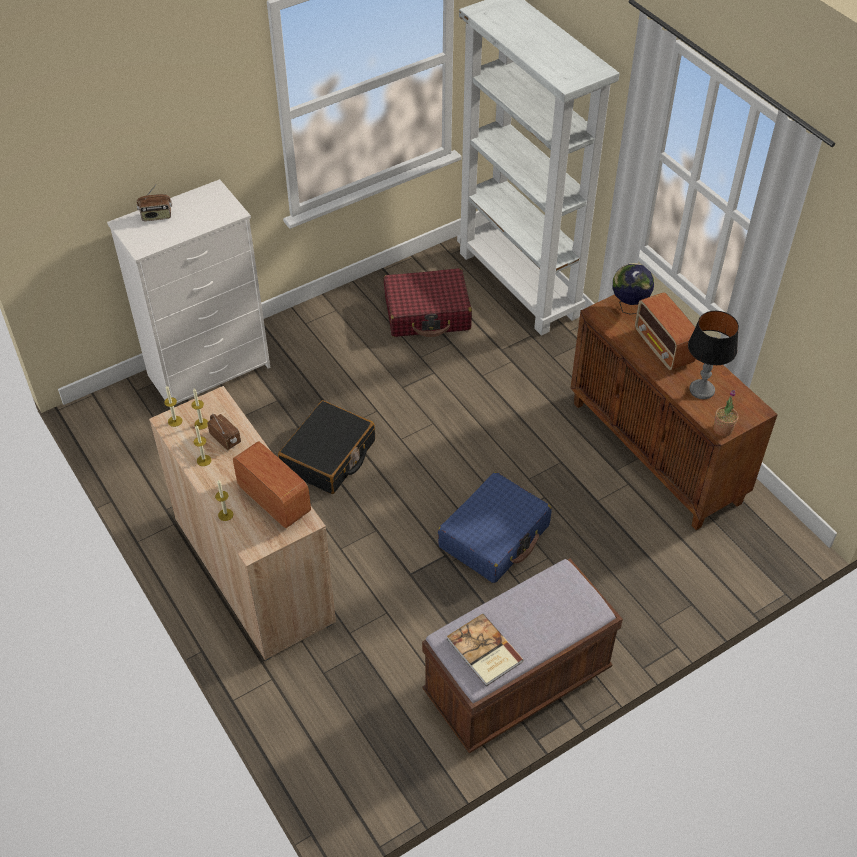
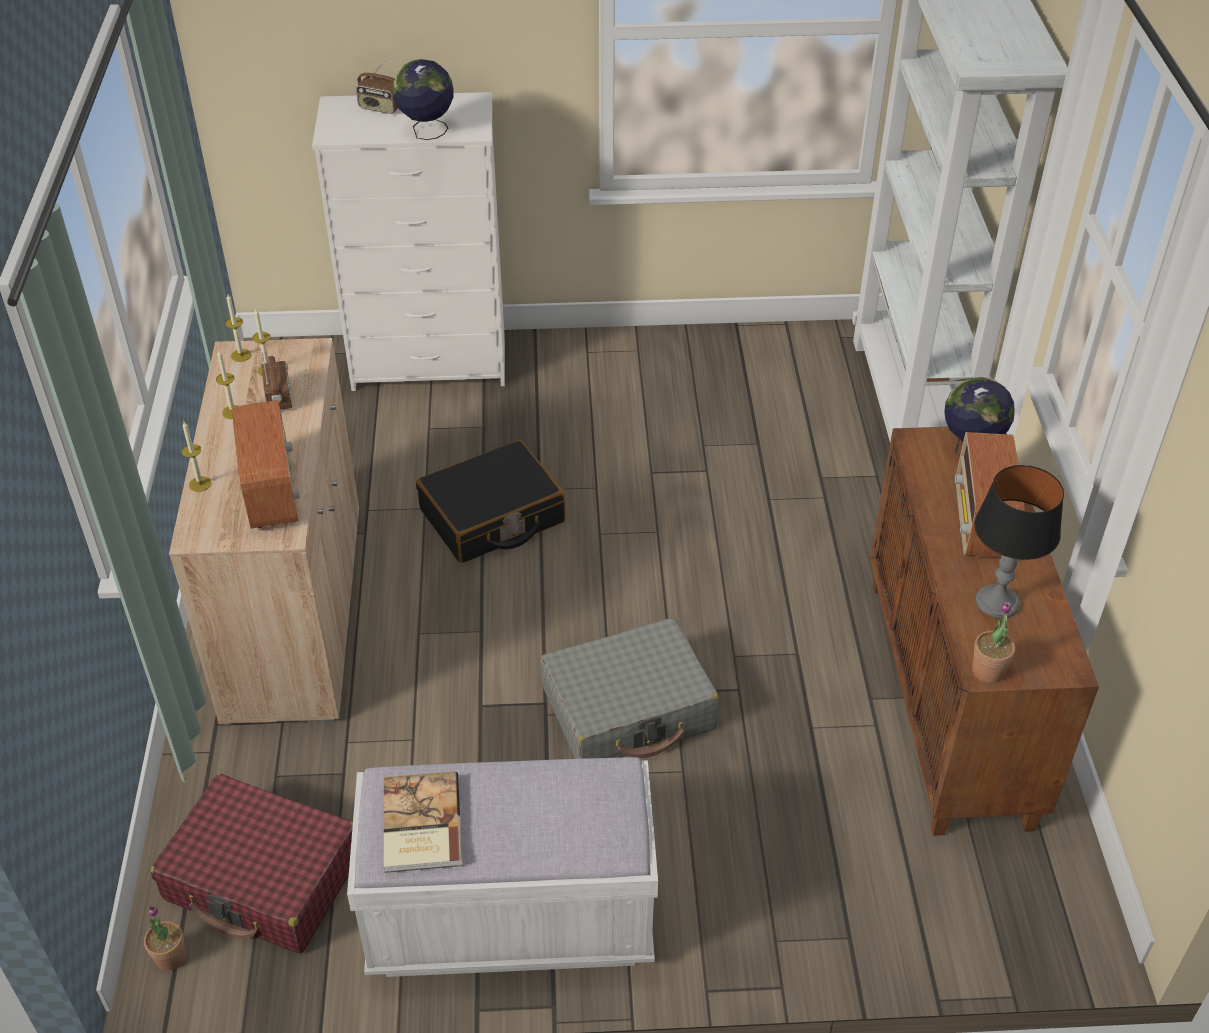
camera: 30 degrees right, 5 degrees down
(203, 224) = (427, 132): none -> globe
(347, 804) = (170, 957): none -> potted plant
(427, 313) = (753, 396): red suitcase -> red suitcase (264, 878)
(494, 536) = (629, 709): blue suitcase -> grey suitcase
(517, 683) = (510, 918): brown bench -> white bench

